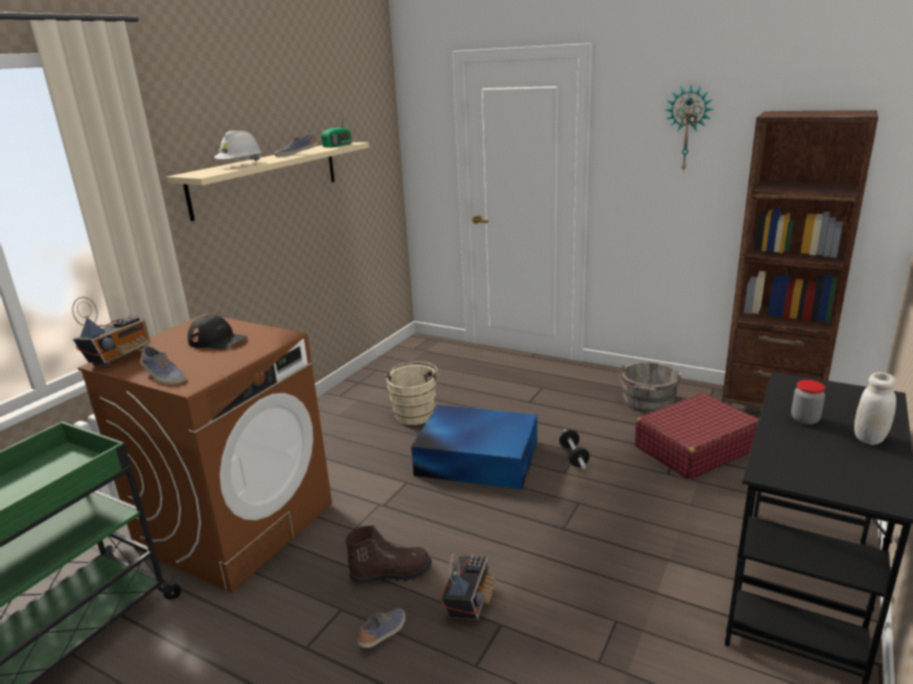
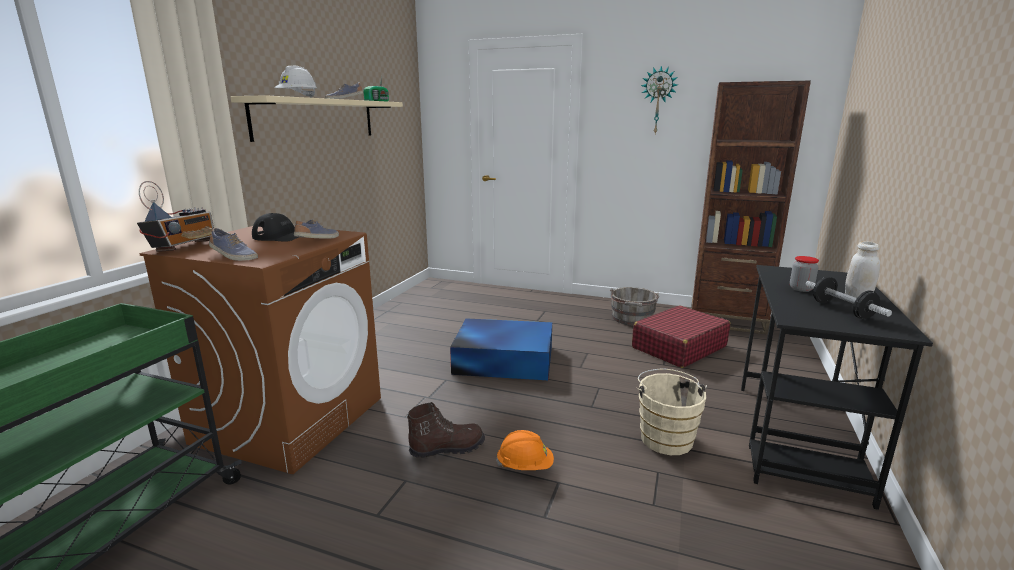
camera: 10 degrees left, 5 degrees down
(383, 633) = (451, 497): shoe -> shoe (318, 240)
(415, 413) = (442, 331): beige bucket -> beige bucket (665, 437)
(469, 602) = (525, 466): radio -> orange hard hat
(573, 457) = (584, 356): dumbbell -> dumbbell (842, 310)

